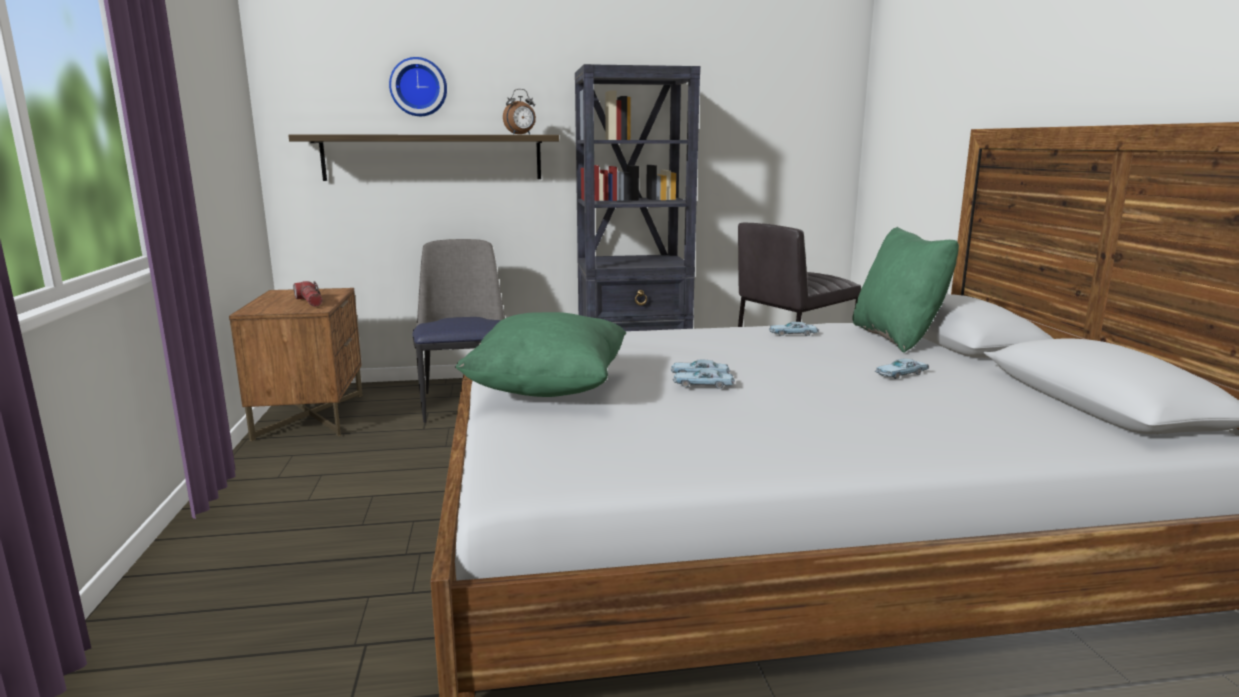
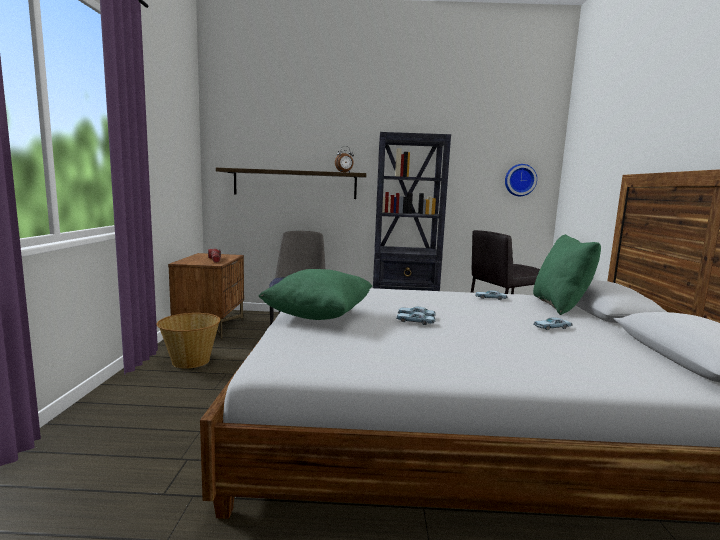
camera: 10 degrees right, 5 degrees down
(301, 481) = (190, 361): none -> basket
(418, 87) = (290, 144): wall clock -> wall clock (519, 180)

